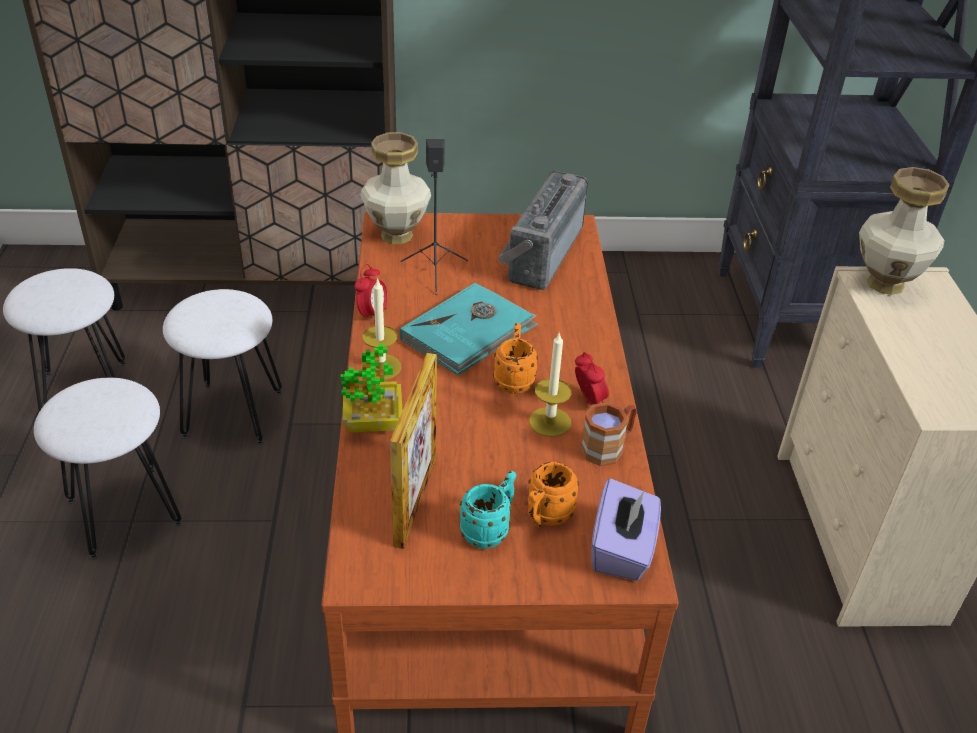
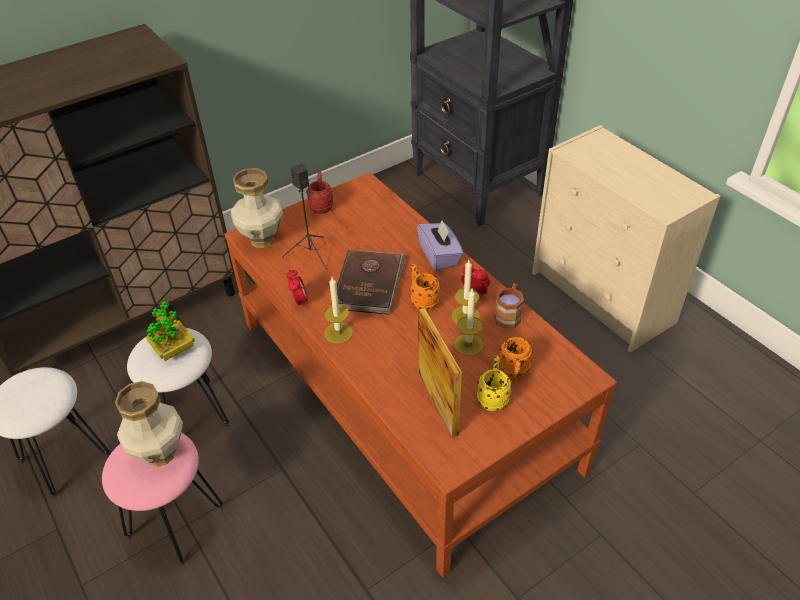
camera: 30 degrees left, 5 degrees up
(124, 512) = (176, 522): white stool -> pink stool
(373, 423) = (368, 370): potted plant -> potted plant (174, 349)
(469, 333) = (369, 284): turquoise book -> brown book
(490, 530) = (493, 397): turquoise mug -> yellow mug
(499, 227) = (321, 205): none -> red mug
(520, 455) = (468, 345): none -> candle
(539, 253) = (362, 212): radio -> none
(622, 549) = (567, 369): purple tissue box -> purple tissue box (439, 256)
(885, 284) = (581, 148): vase -> vase (160, 455)

